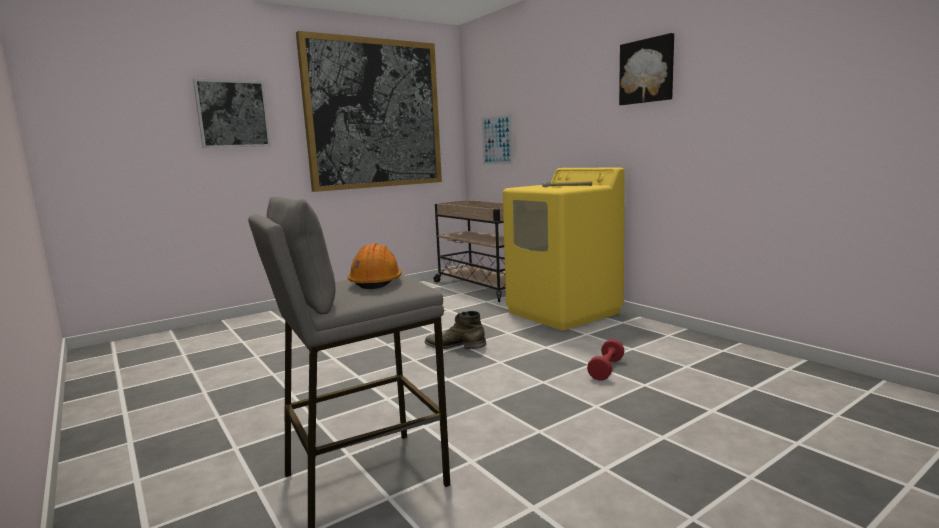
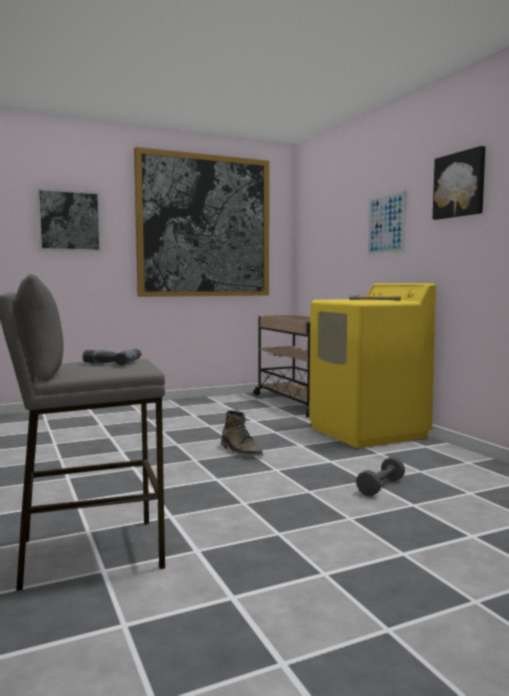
camera: 10 degrees right, 5 degrees down
(376, 282) = (112, 362): orange hard hat -> power drill
(455, 345) = (241, 451): green boot -> green boot turned 150 degrees counterclockwise
(497, 140) = (323, 255): picture -> picture (386, 224)
(606, 369) = (380, 487): red dumbbell -> grey dumbbell

